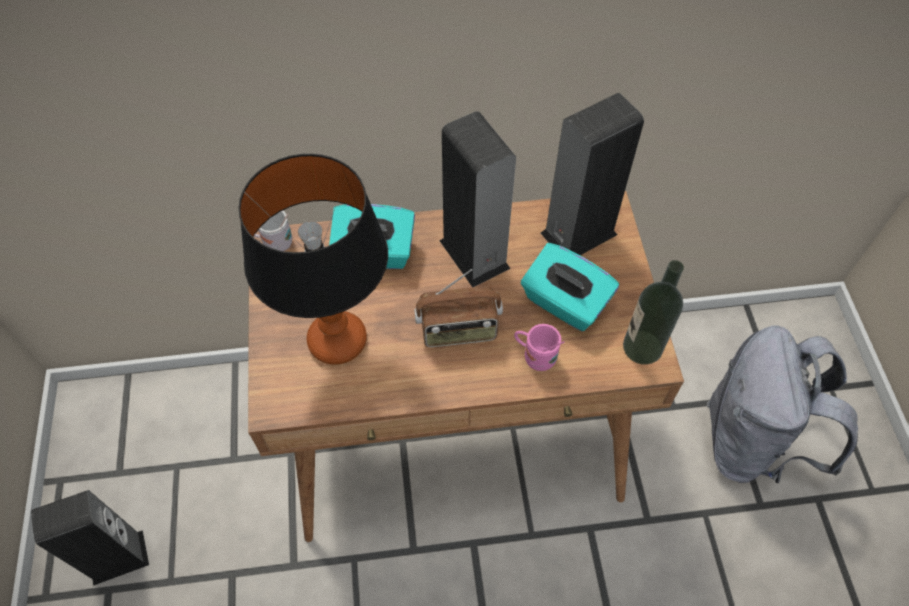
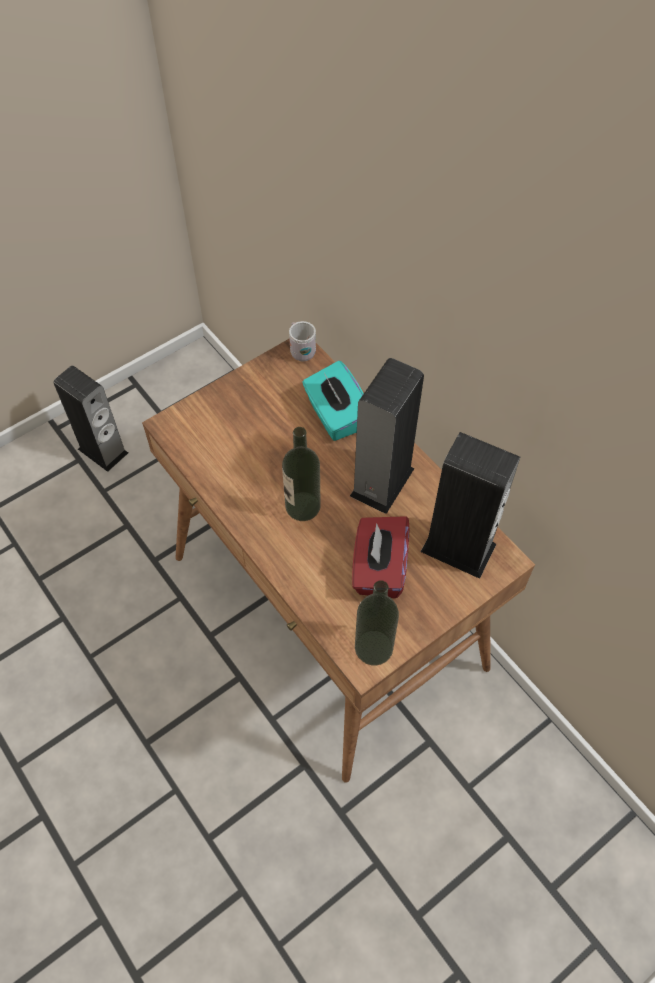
camera: 60 degrees right, 0 degrees up
(336, 341) = (244, 433): table lamp -> none
(458, 331) = (302, 506): radio -> bottle
(535, 356) = (313, 570): pink mug -> none
(564, 303) = (378, 568): turquoise tissue box -> red tissue box
(750, 442) = (477, 879): grey backpack -> none

